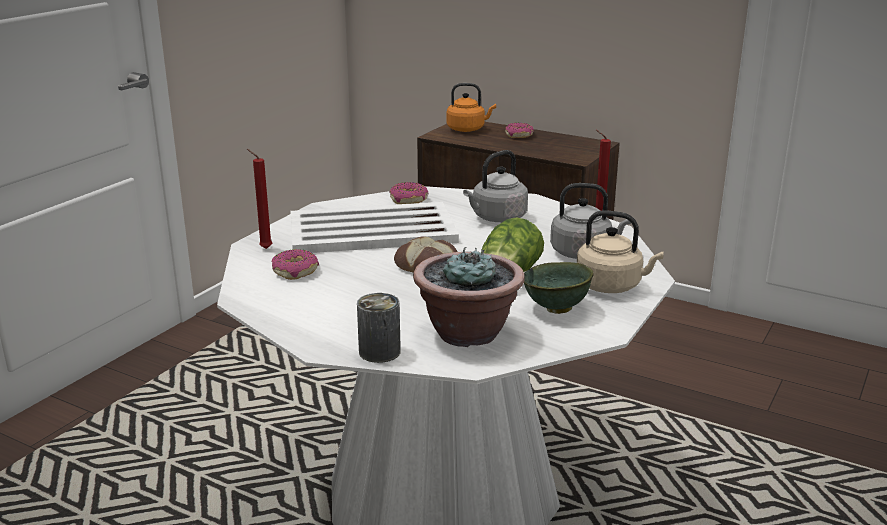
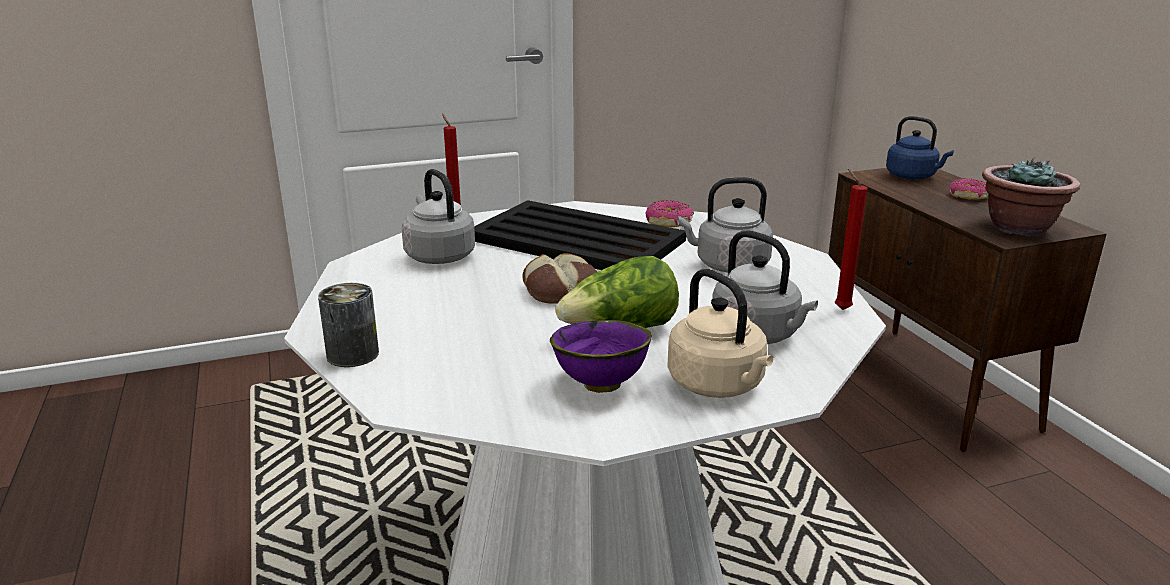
camera: 40 degrees right, 0 degrees up
(295, 271) = (438, 255): donut -> grey kettle
(374, 230) = (578, 241): white tray -> black tray
(467, 333) = (461, 371): potted plant -> potted plant (1019, 228)
(468, 129) = (913, 177): orange kettle -> blue kettle
(556, 309) = (599, 385): green bowl -> purple bowl

